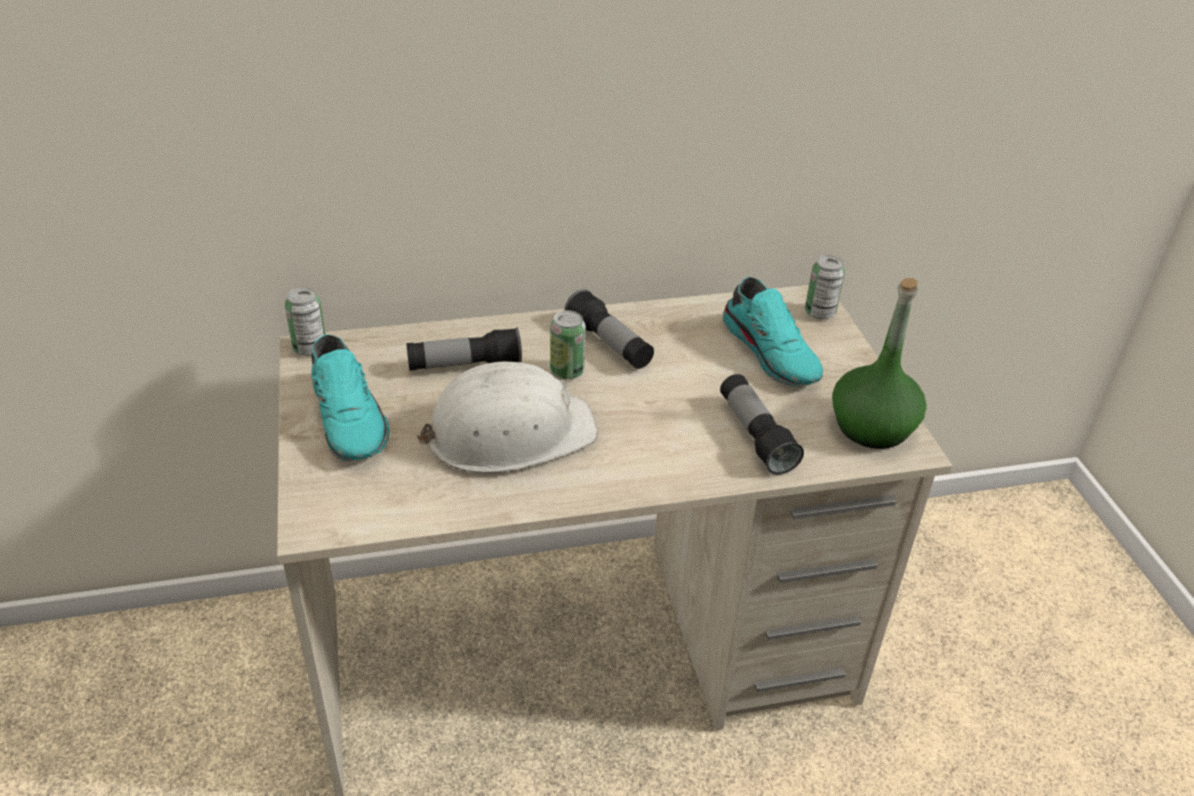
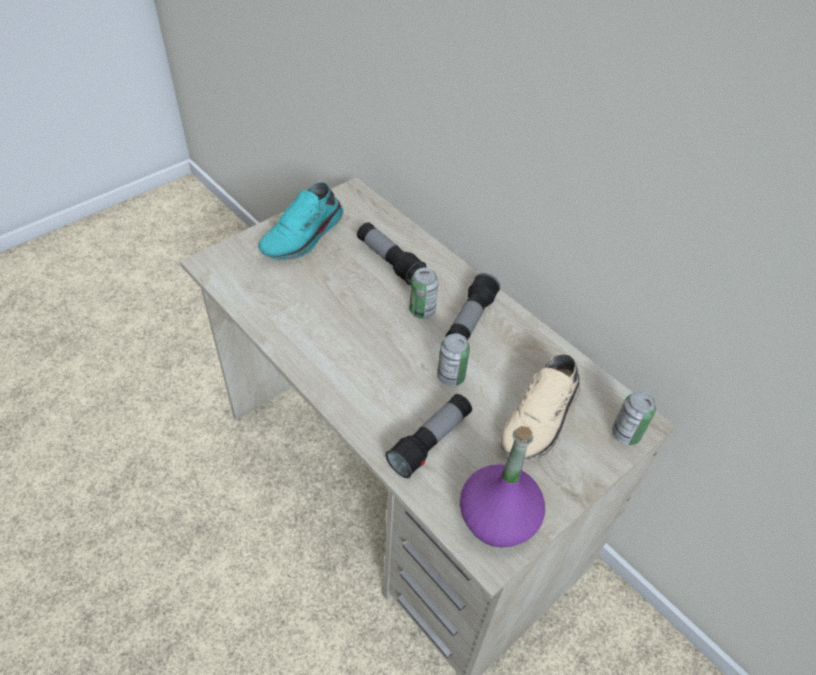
camera: 60 degrees right, 10 degrees up
(310, 348) = (354, 192): can -> can (450, 377)
(509, 433) = (339, 309): white hard hat -> none
(772, 352) = (542, 419): turquoise shoe -> beige shoe
(872, 427) = (497, 518): green bottle -> purple bottle

